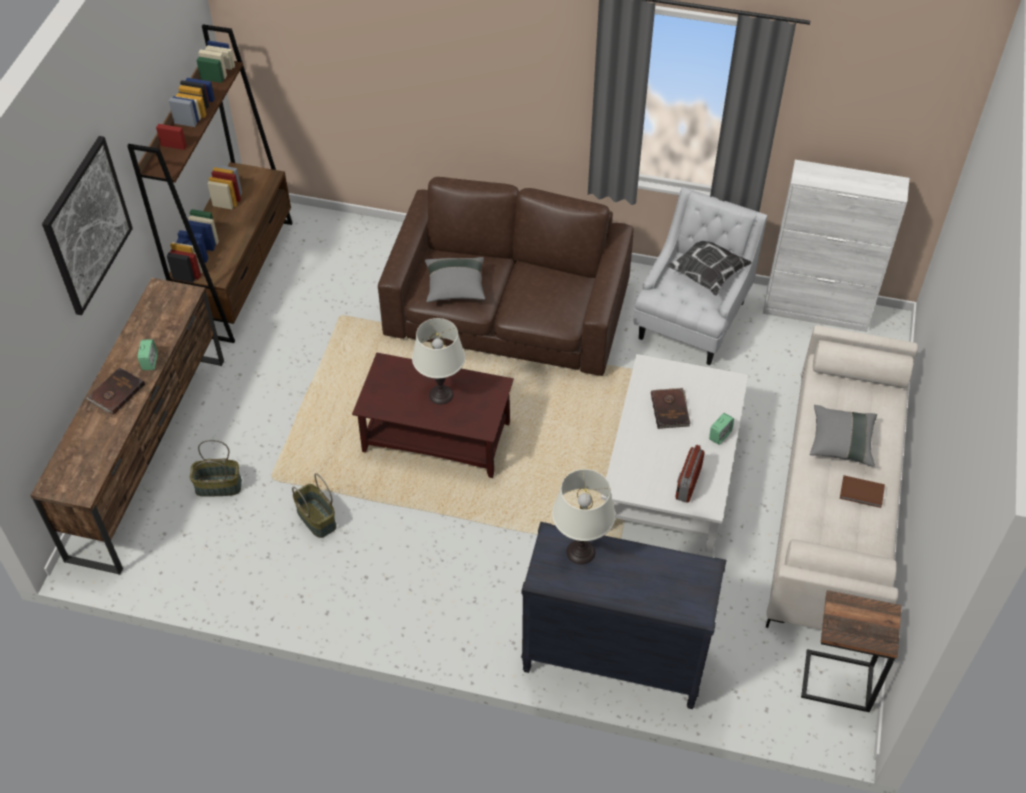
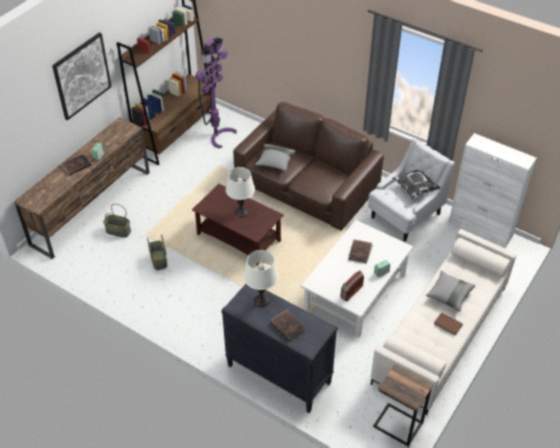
camera: 20 degrees right, 5 degrees down
(314, 259) = (217, 135): none -> purple floor lamp
(646, 584) = (288, 326): none -> brown book

